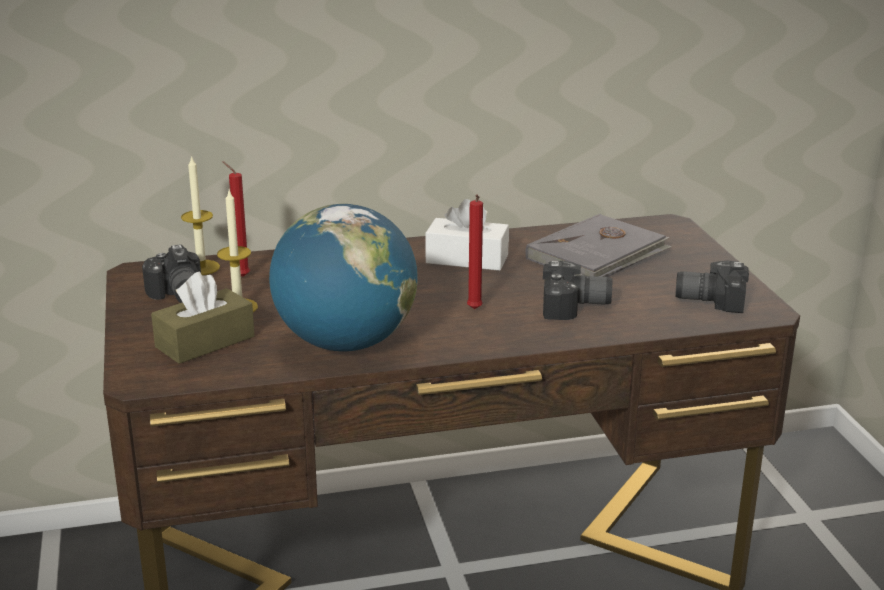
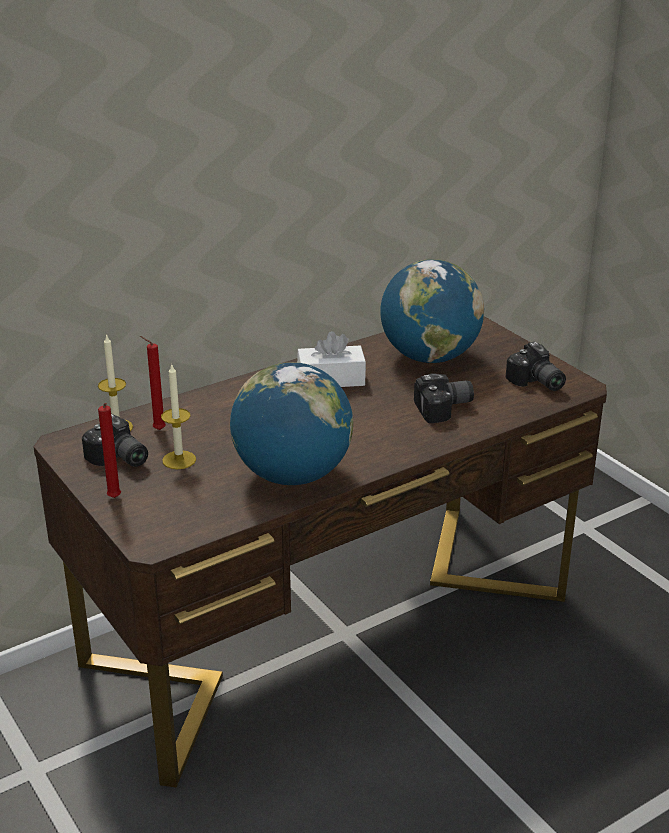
camera: 20 degrees left, 5 degrees up
(205, 342) = (177, 497): brown tissue box -> none
(474, 310) = (370, 426): red candle -> red candle (114, 499)
(598, 254) = (429, 357): grey book -> globe
(709, 299) = (535, 383): camera -> camera turned 105 degrees counterclockwise

